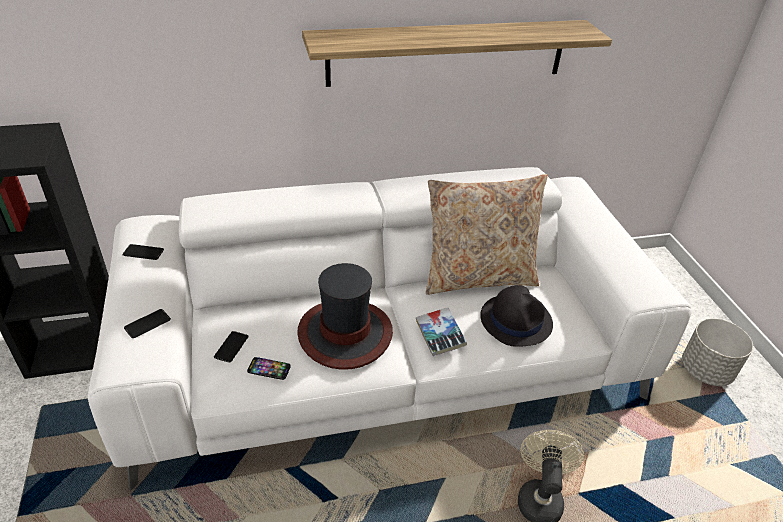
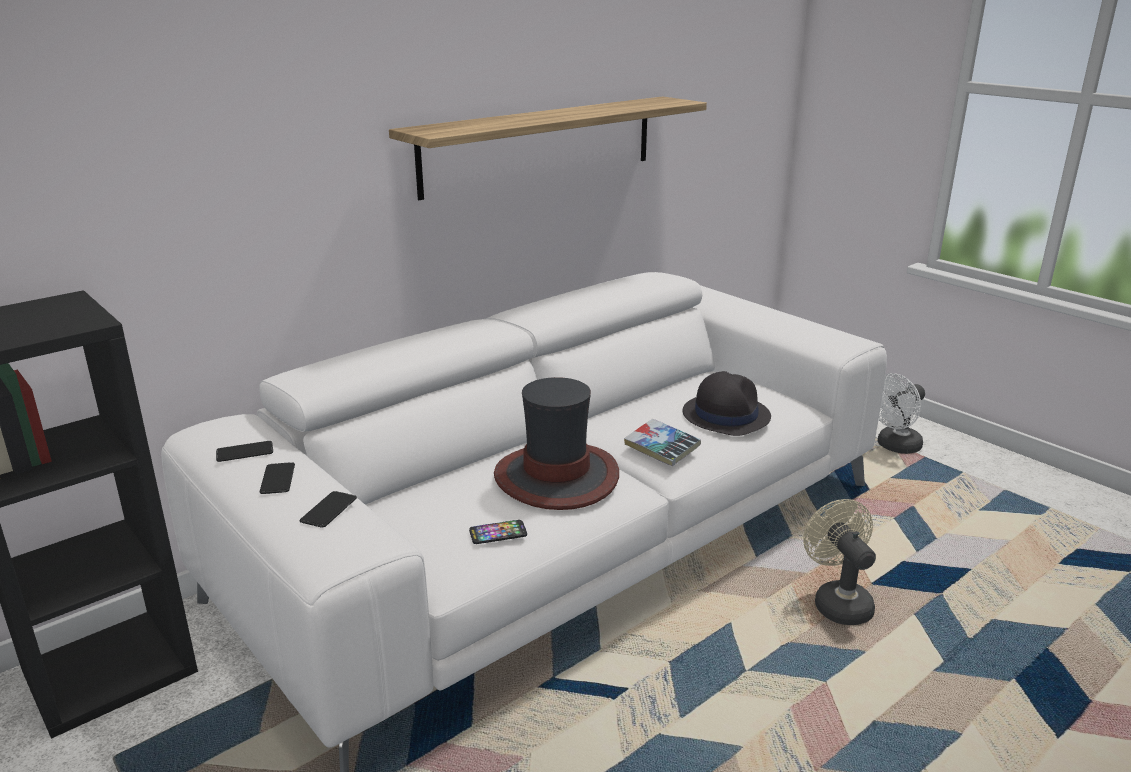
camera: 25 degrees left, 15 degrees down
(231, 347) = (429, 529): phone -> phone (277, 479)
(478, 276) = (651, 393): beige pillow -> none
(706, 371) = (894, 447): grey planter -> white fan

